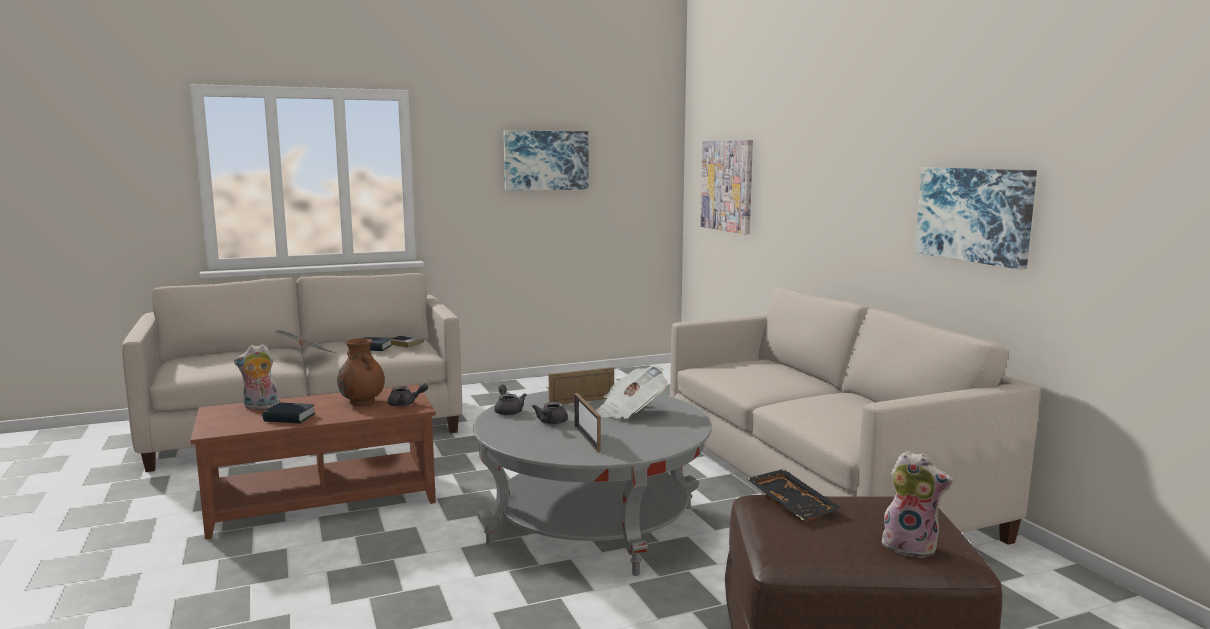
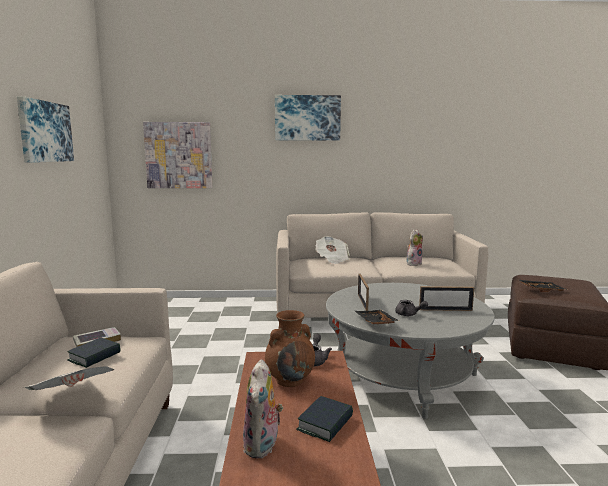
camera: 70 degrees left, 0 degrees up
(508, 411) = (374, 323): grey teapot -> black tray
(630, 411) = (392, 295): newspaper -> newspaper (332, 259)
(911, 546) = (578, 283): plush toy -> plush toy (413, 263)
(974, 214) = (405, 160): picture -> picture (307, 118)

